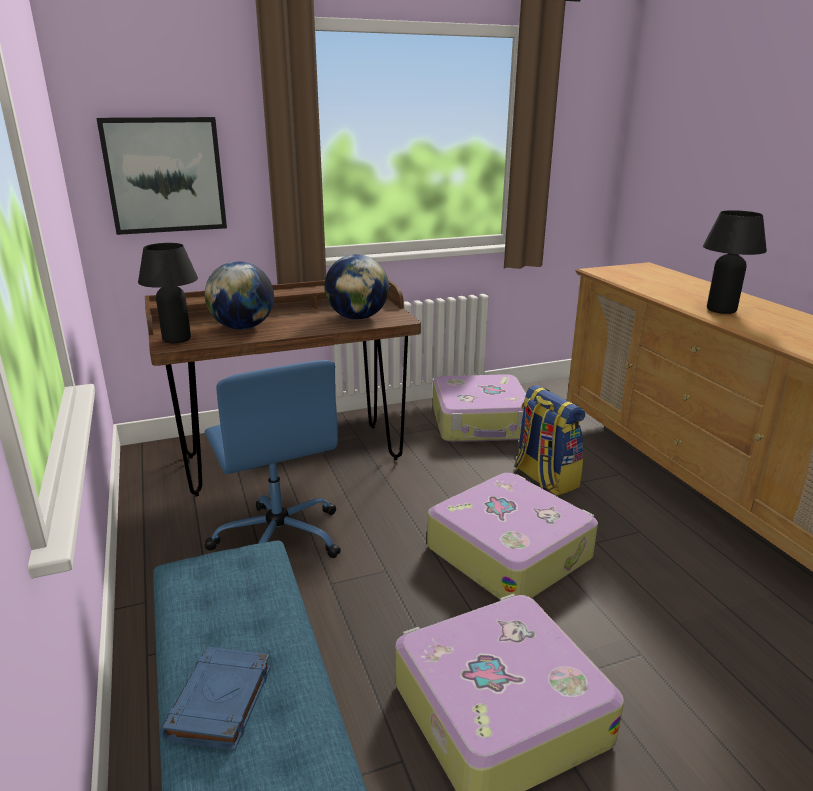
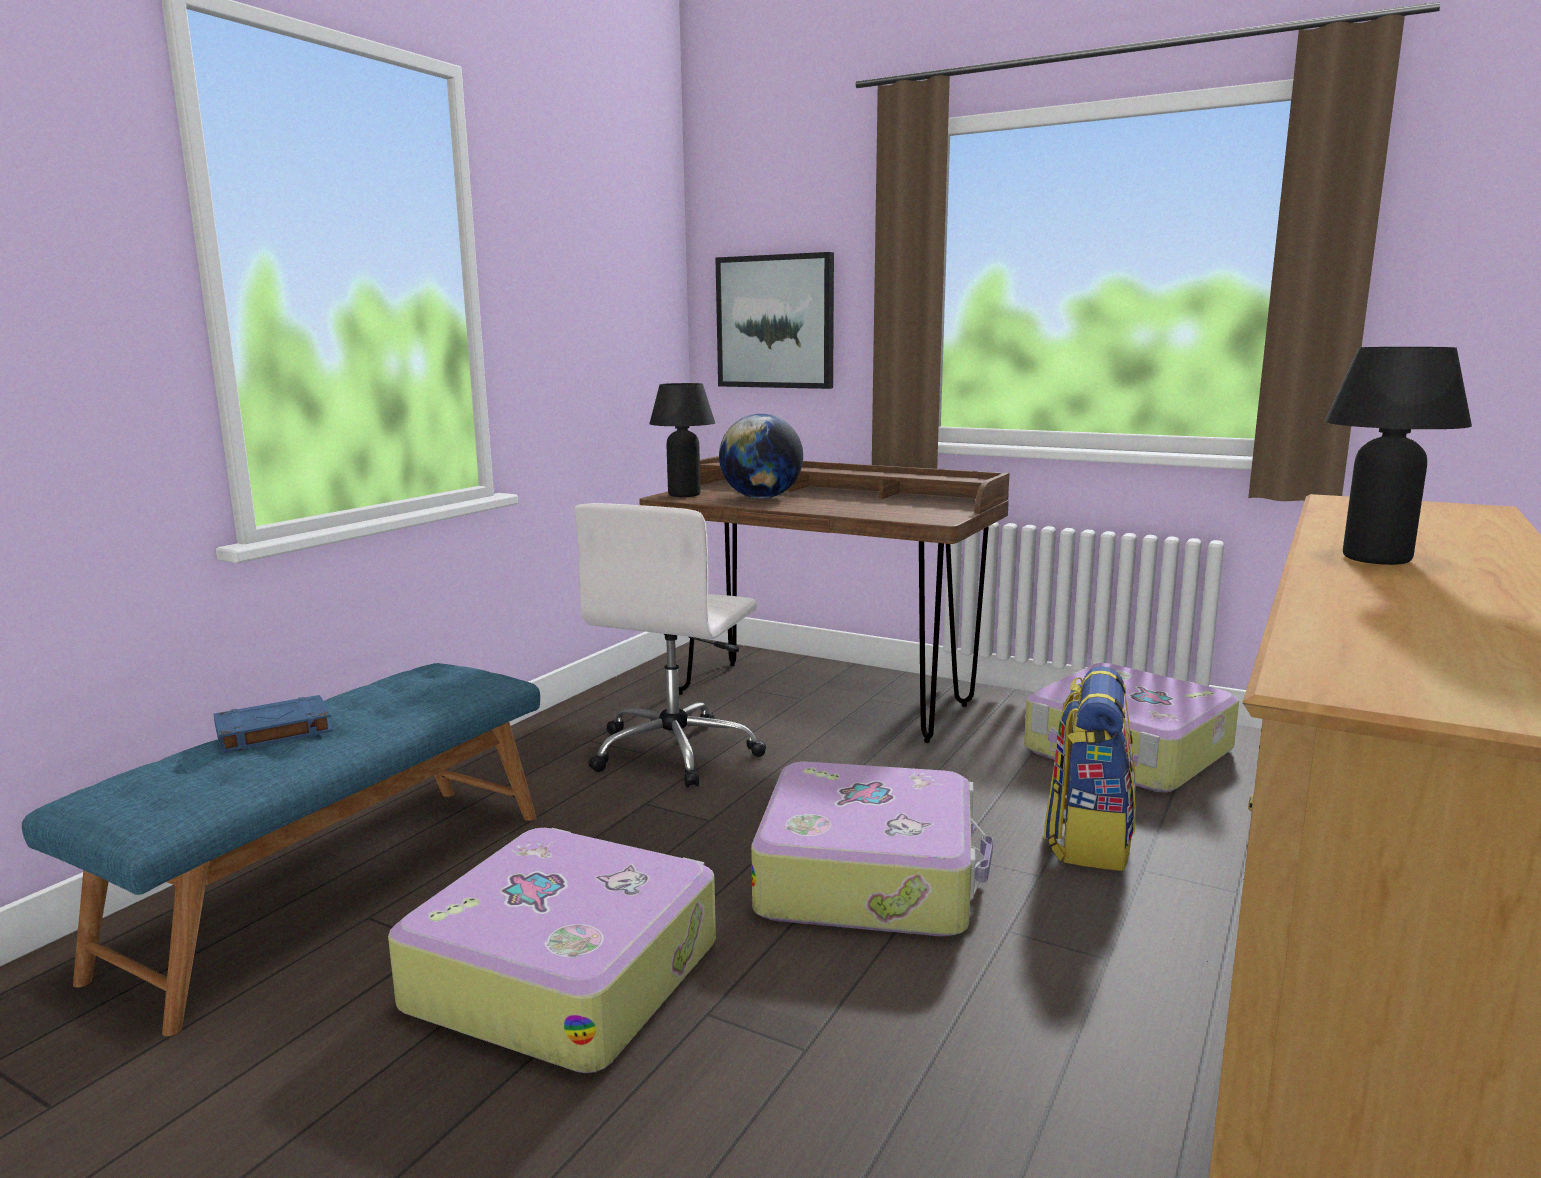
camera: 50 degrees right, 10 degrees down
(279, 538) = (676, 751): blue office chair -> white office chair
(357, 317) = (895, 510): globe -> none

